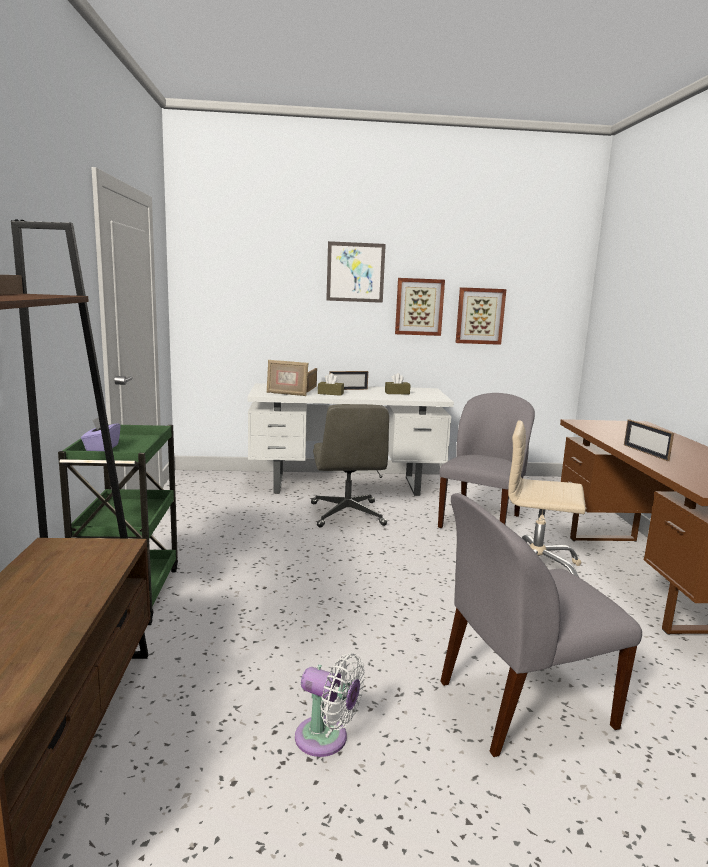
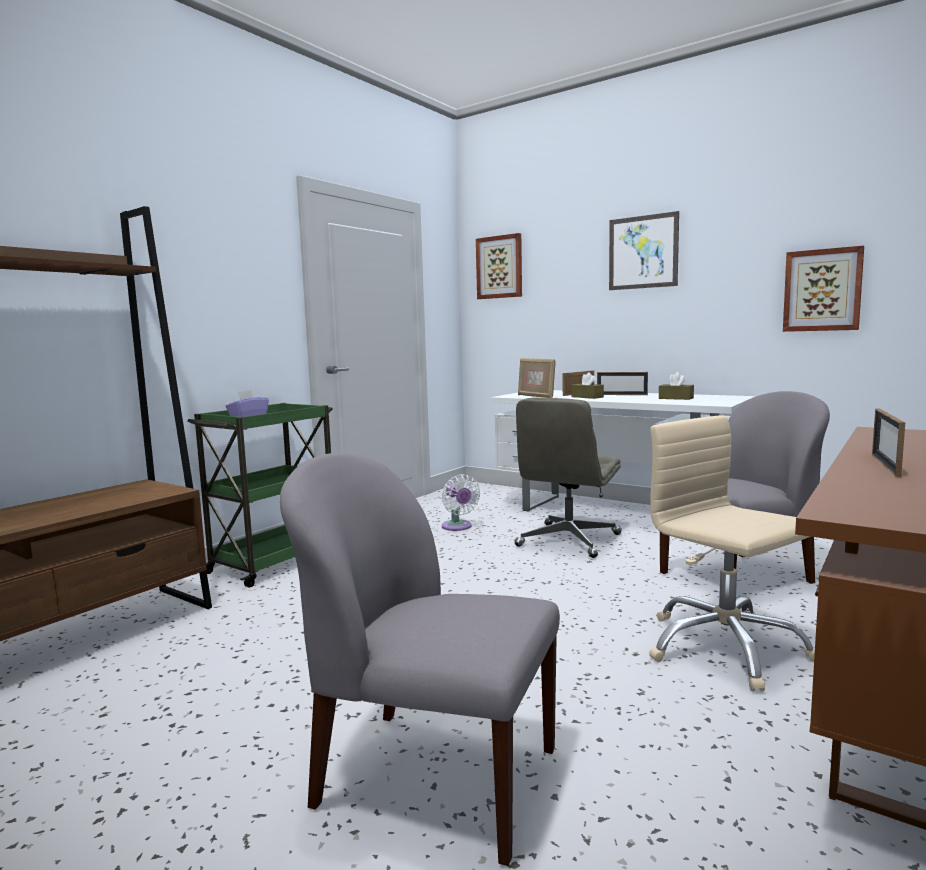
camera: 40 degrees right, 5 degrees down
(326, 739) = (209, 716): white fan -> white fan (458, 527)
(419, 307) = (727, 286): picture -> picture (499, 267)

